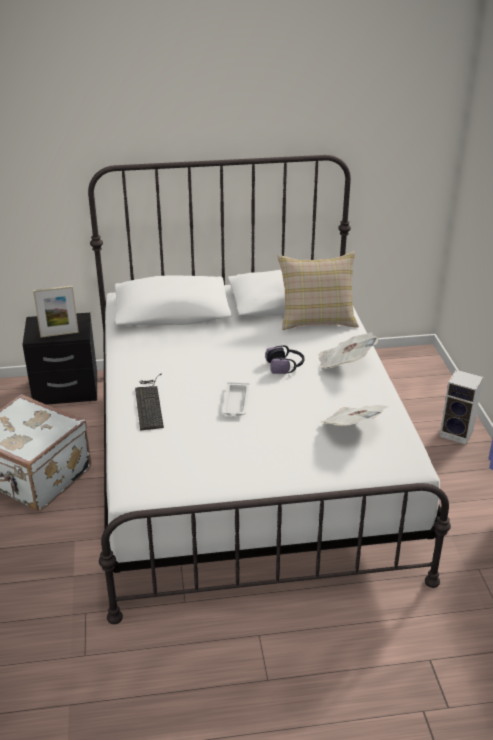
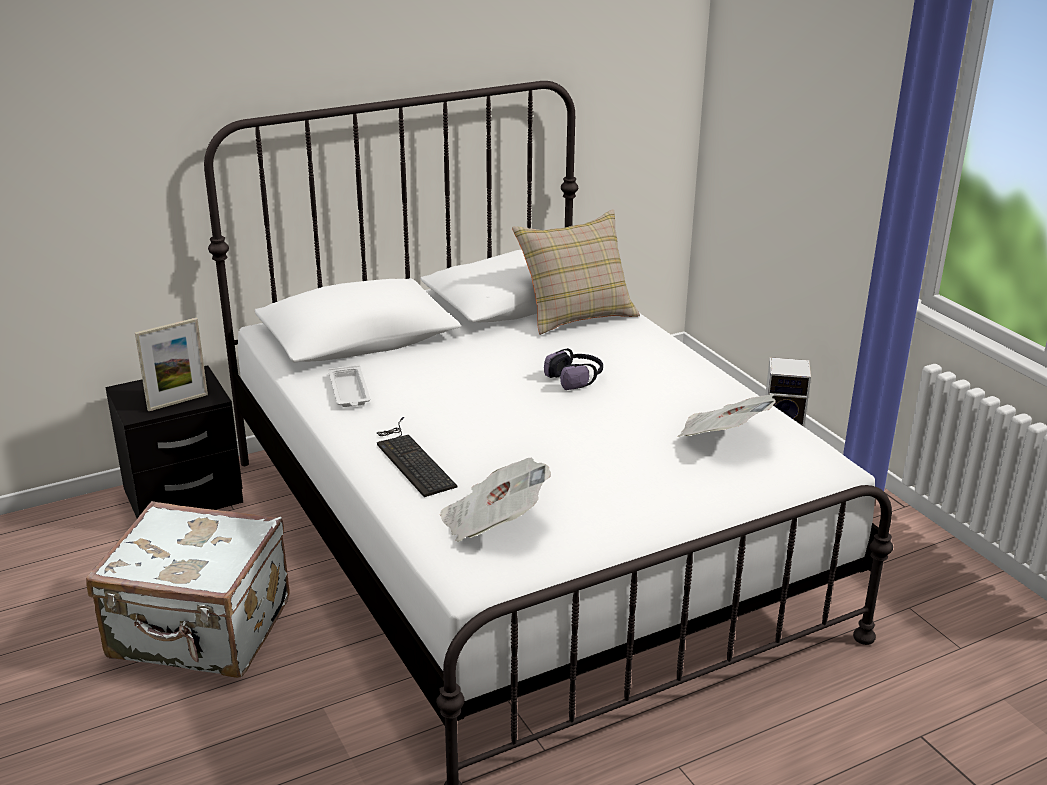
camera: 20 degrees left, 5 degrees down
(235, 402) = (539, 436): white tray -> white tray (349, 391)
(344, 364) = (654, 362): newspaper -> newspaper (493, 523)

